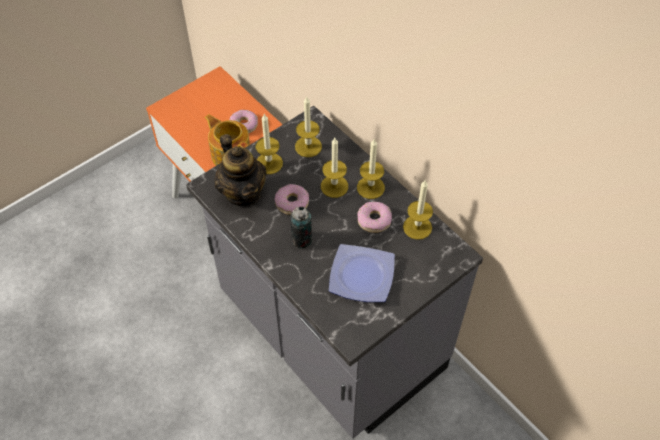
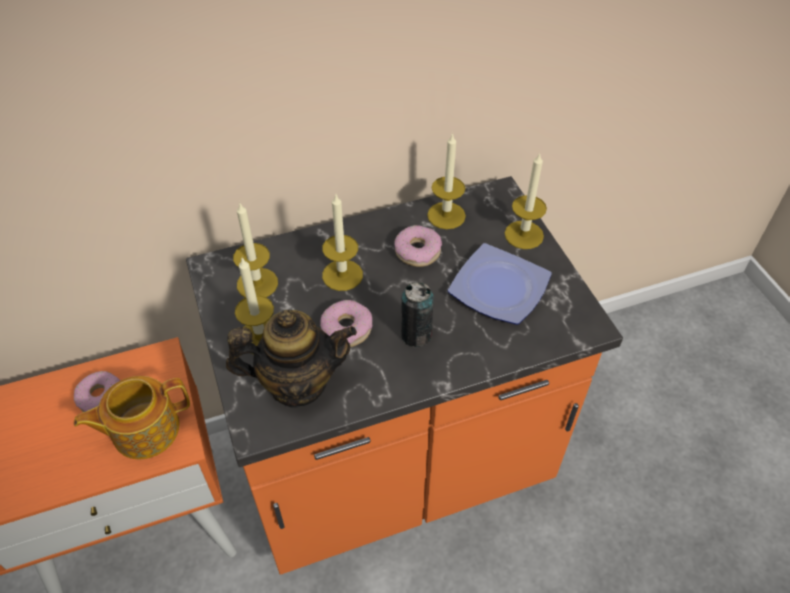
camera: 70 degrees left, 5 degrees down
(330, 335) = (395, 467): grey counter -> orange counter
(370, 187) = (364, 240): candle -> candle (524, 235)

